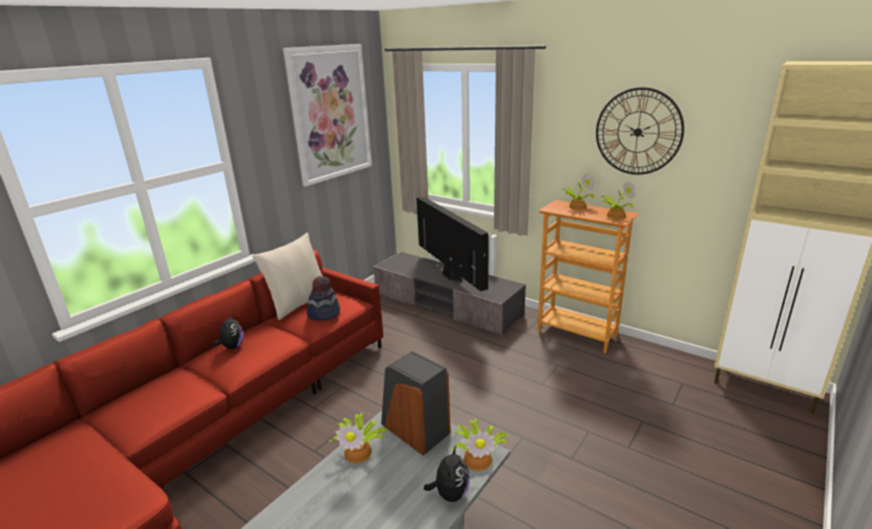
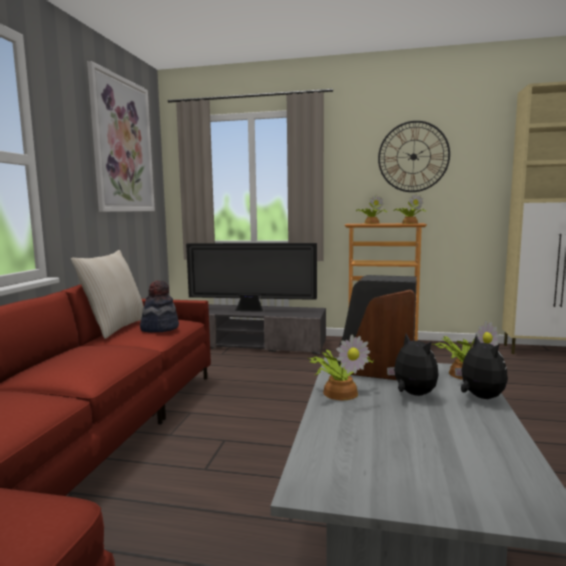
camera: 25 degrees left, 15 degrees down
(232, 347) = (64, 359): plush toy -> plush toy (412, 394)
(451, 276) = (252, 310): television -> television turned 150 degrees clockwise

